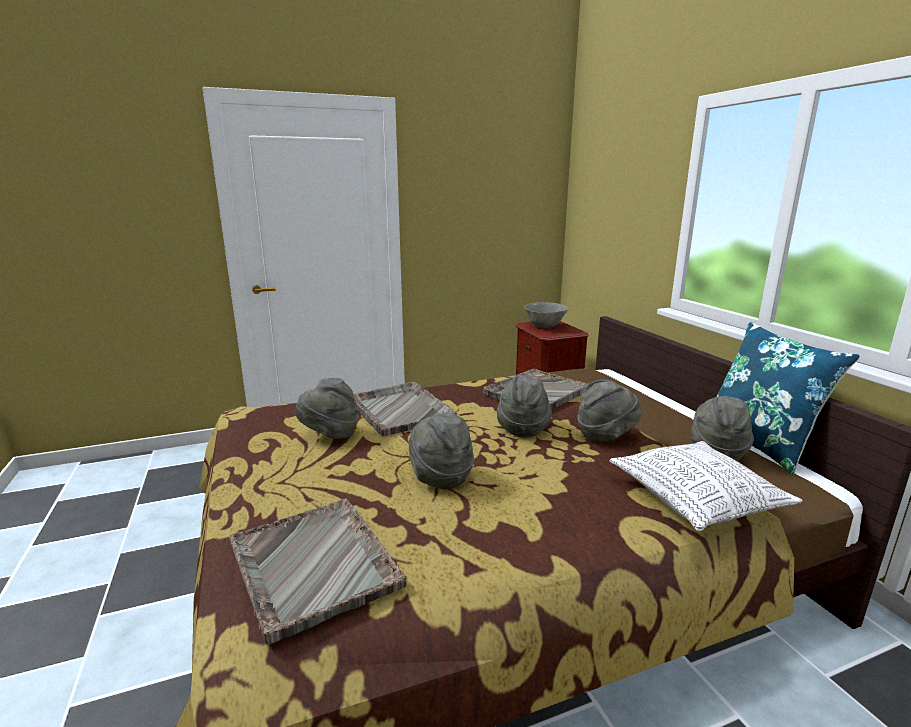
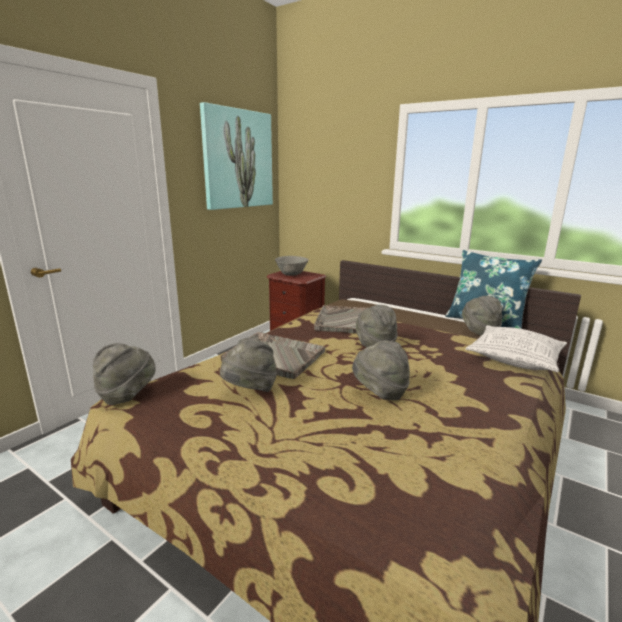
camera: 35 degrees left, 0 degrees up
(314, 565) = (405, 486): grey tray -> none
(500, 181) = (237, 159): none -> picture
(605, 436) = (425, 337): grey hat -> grey hat (127, 395)

